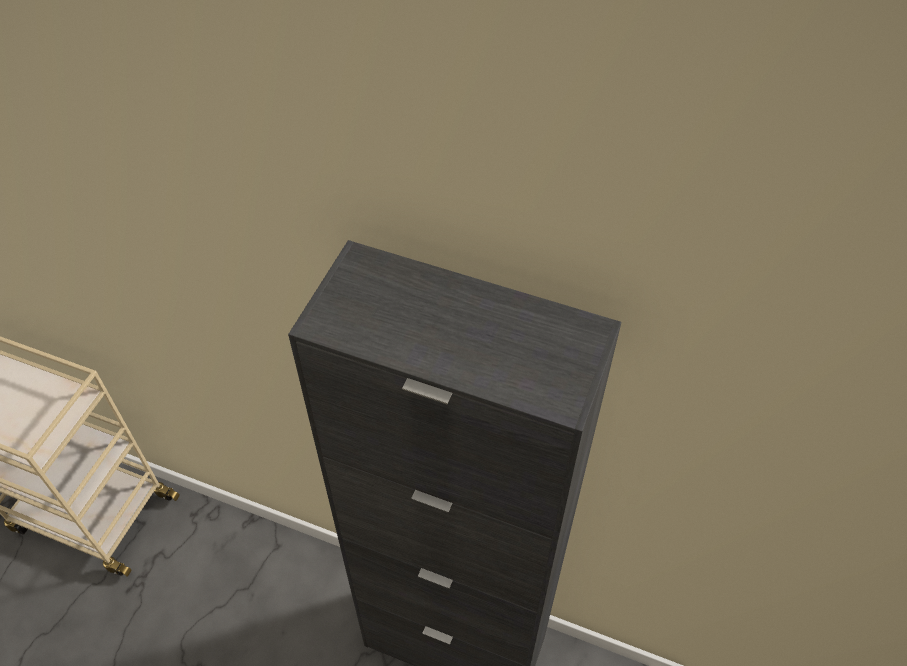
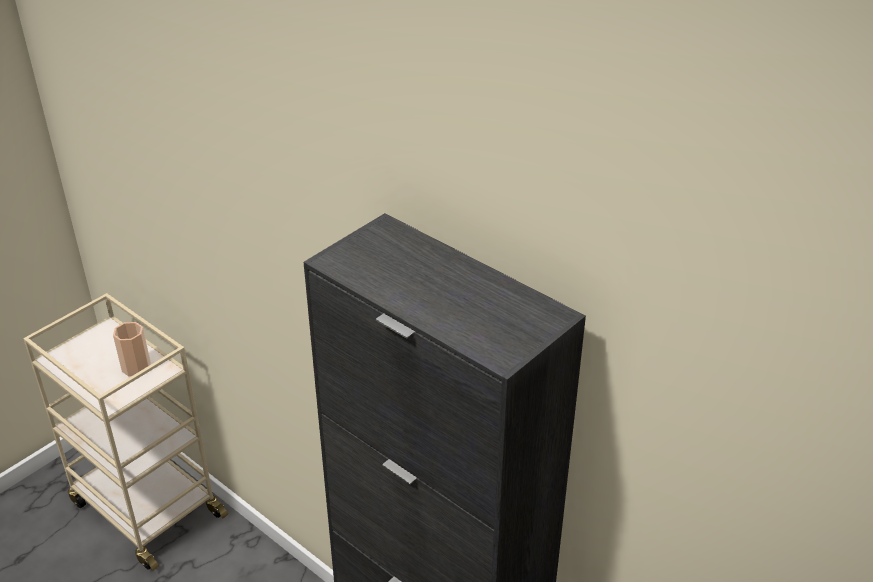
camera: 20 degrees right, 15 degrees down
(47, 402) = (136, 367): none -> cup

